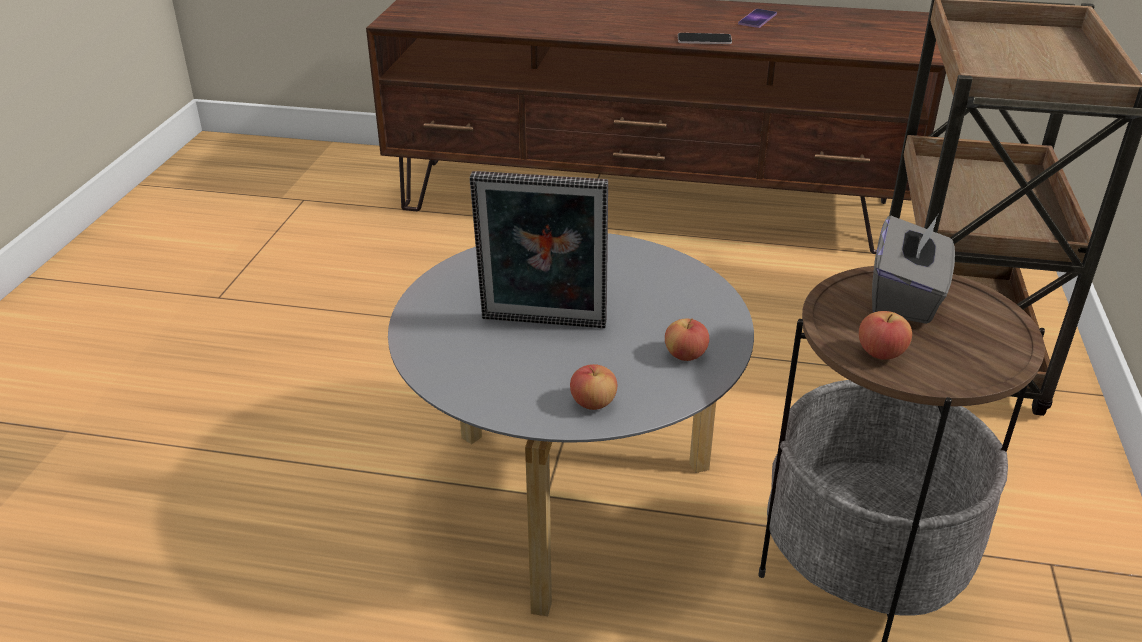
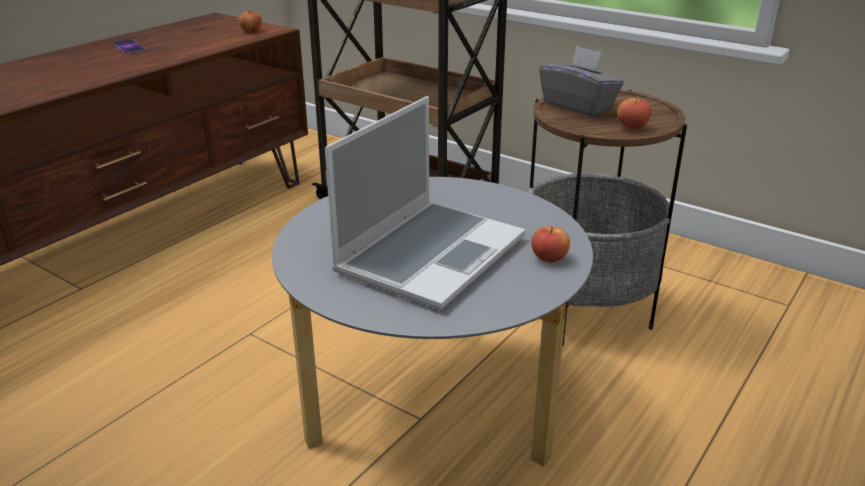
camera: 65 degrees left, 5 degrees down
(542, 325) = (430, 254): picture frame -> laptop
(685, 355) = (514, 212): apple -> apple (251, 31)
(704, 40) = (132, 68): phone -> none

